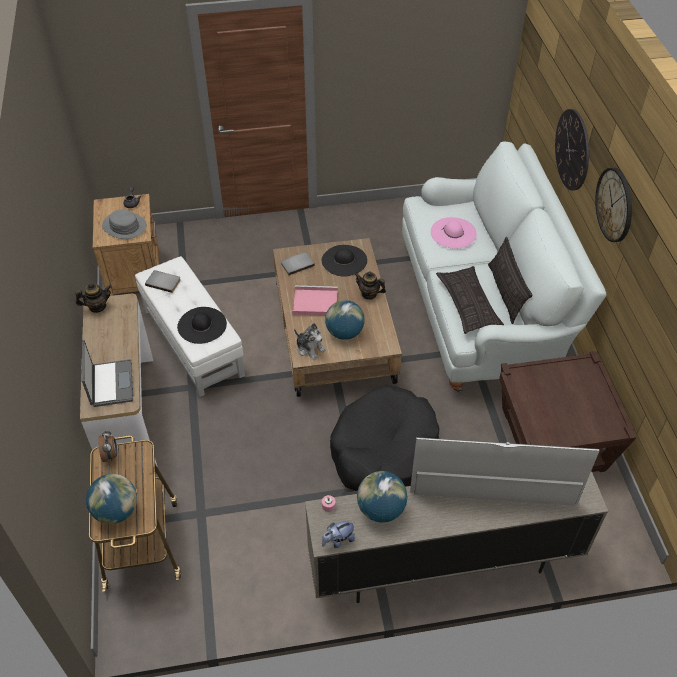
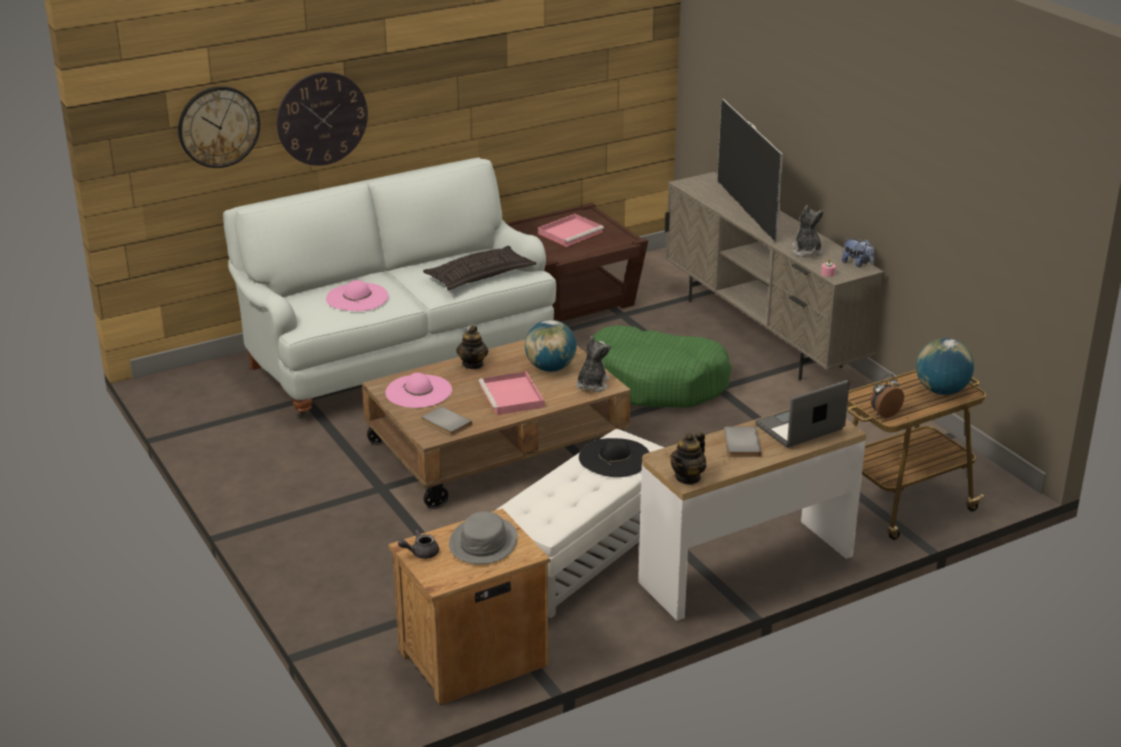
camera: 110 degrees left, 20 degrees down
(97, 306) = (688, 477): teapot -> teapot turned 105 degrees counterclockwise
(163, 281) = (553, 511): grey book -> grey book (740, 444)
(344, 260) = (419, 391): black hat -> pink hat
(381, 509) = (806, 252): globe -> plush toy
(383, 451) = (657, 383): black dog bed -> green dog bed
(505, 293) = (447, 260): pillow -> none
(571, 403) = (571, 232): none -> pink tray
(615, 204) = (434, 79): wall clock -> wall clock (218, 126)

